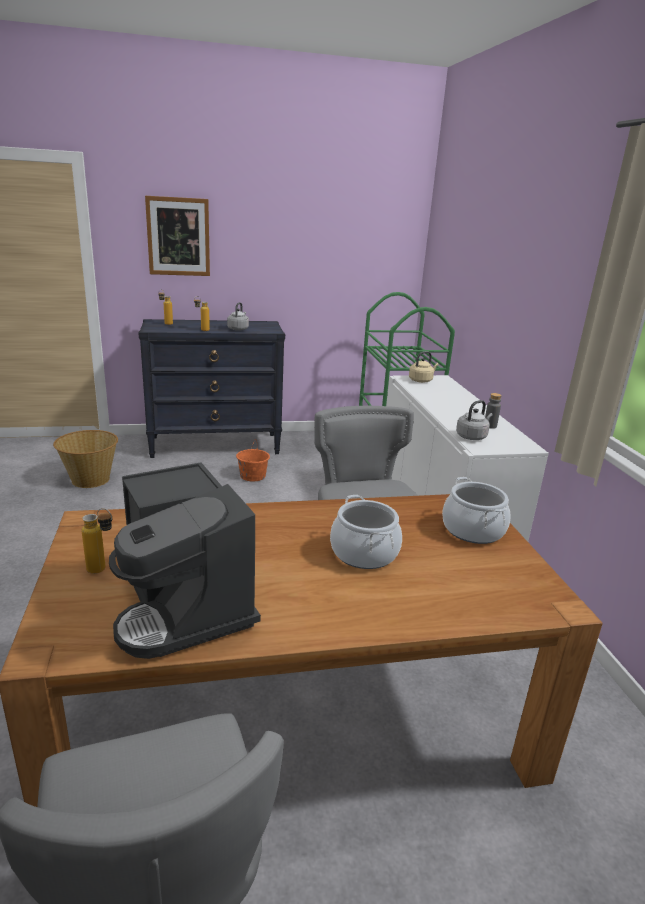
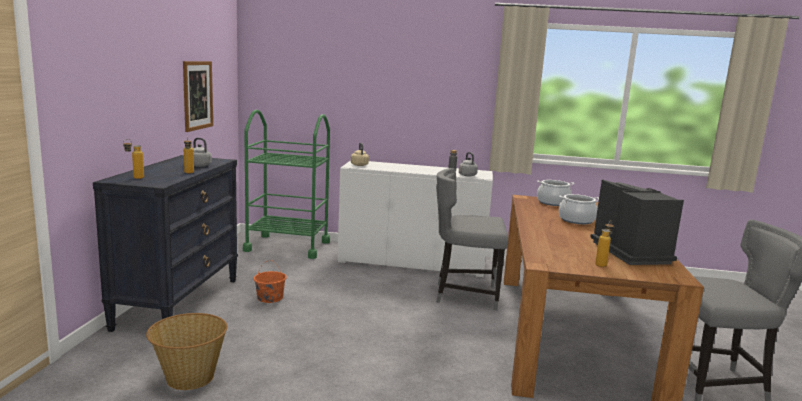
camera: 70 degrees left, 10 degrees down
(178, 237) = (109, 77): picture -> picture (197, 95)
(185, 606) = (632, 252): coffee machine -> coffee machine turned 90 degrees counterclockwise

